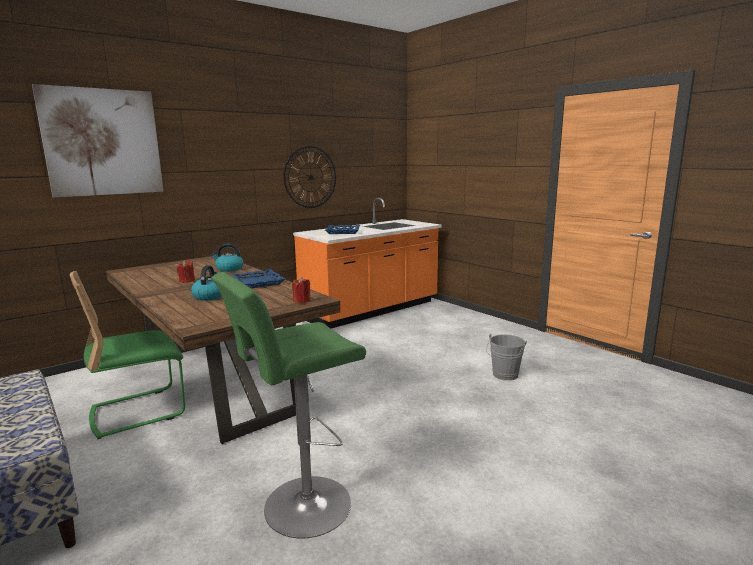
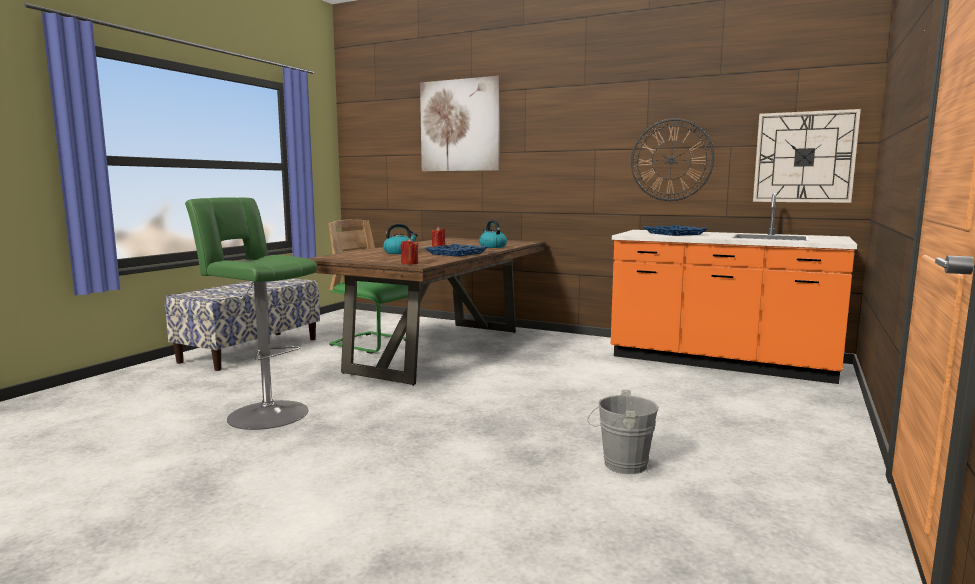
camera: 65 degrees right, 5 degrees down
(379, 174) = (804, 157): none -> wall clock

